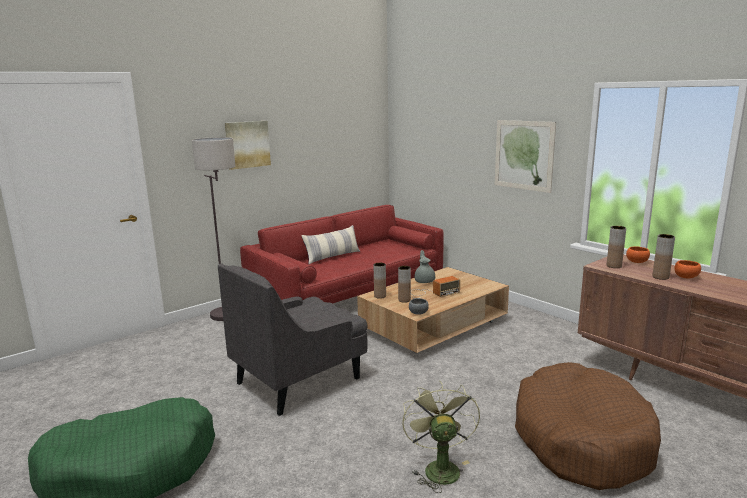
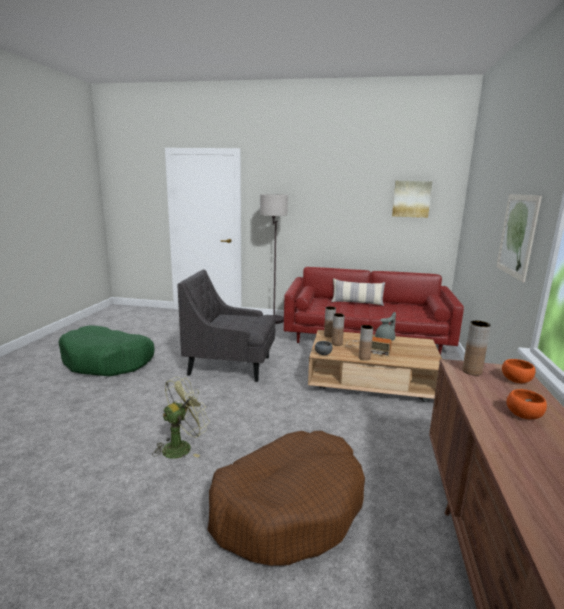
camera: 50 degrees right, 0 degrees up
(247, 144) = (314, 203): picture -> picture (411, 199)
(660, 277) = (488, 400): brown vase -> brown vase (364, 358)

